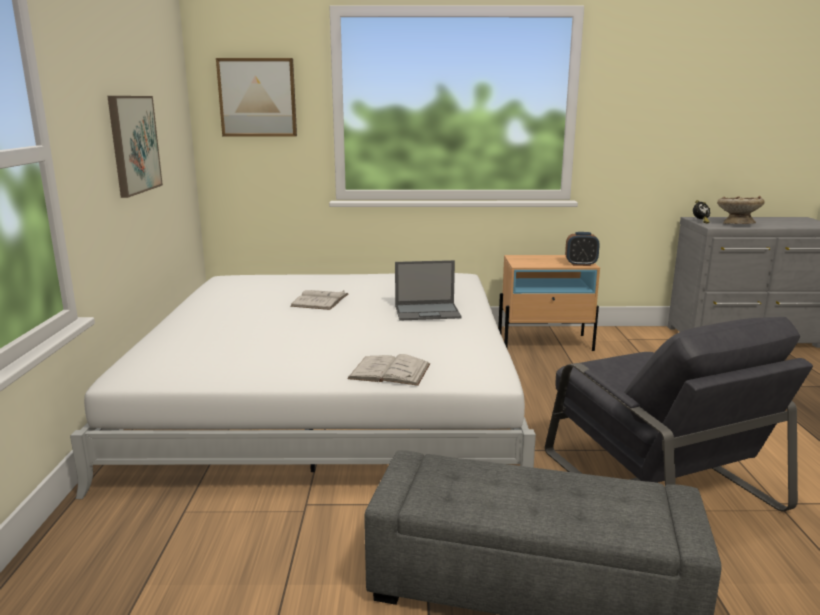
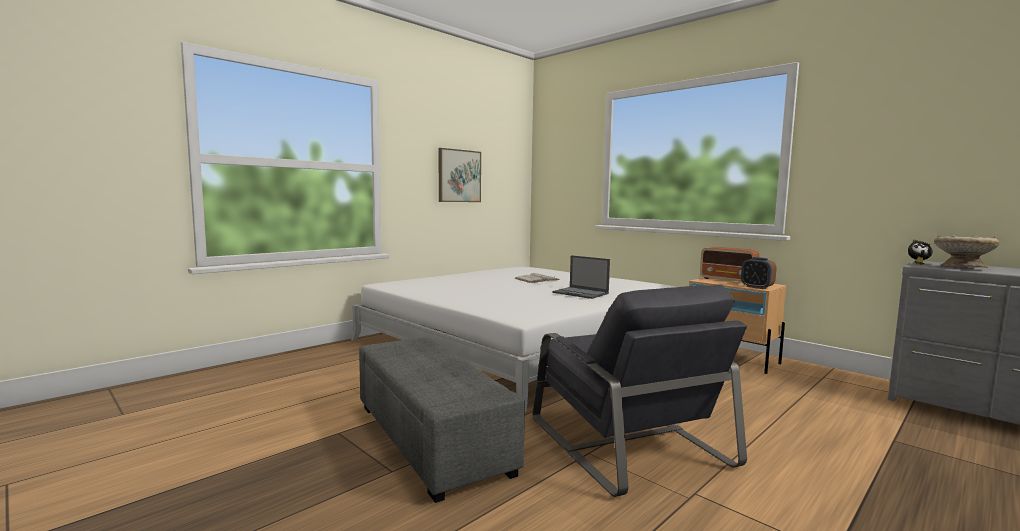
camera: 45 degrees right, 10 degrees down
(257, 97) = (564, 156): picture -> none
(389, 371) = (481, 305): white book -> none
(535, 258) = (728, 280): none -> radio
(656, 478) = (625, 440): grey armchair -> grey armchair turned 45 degrees counterclockwise

